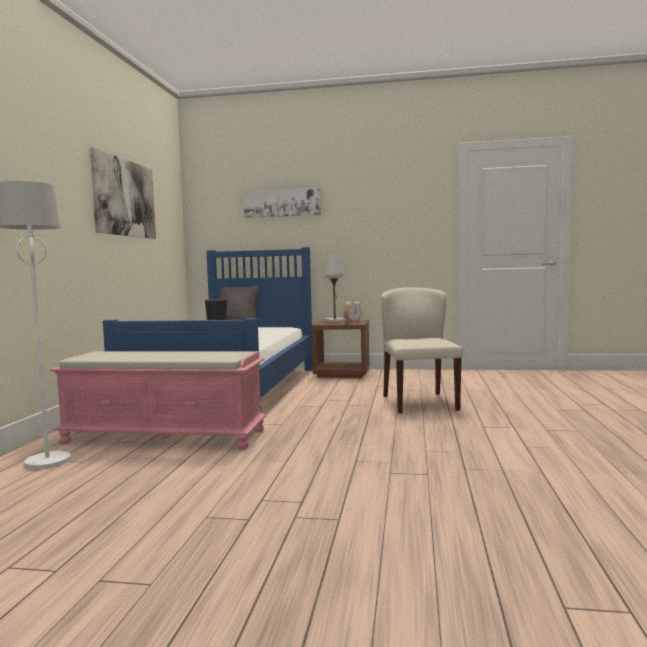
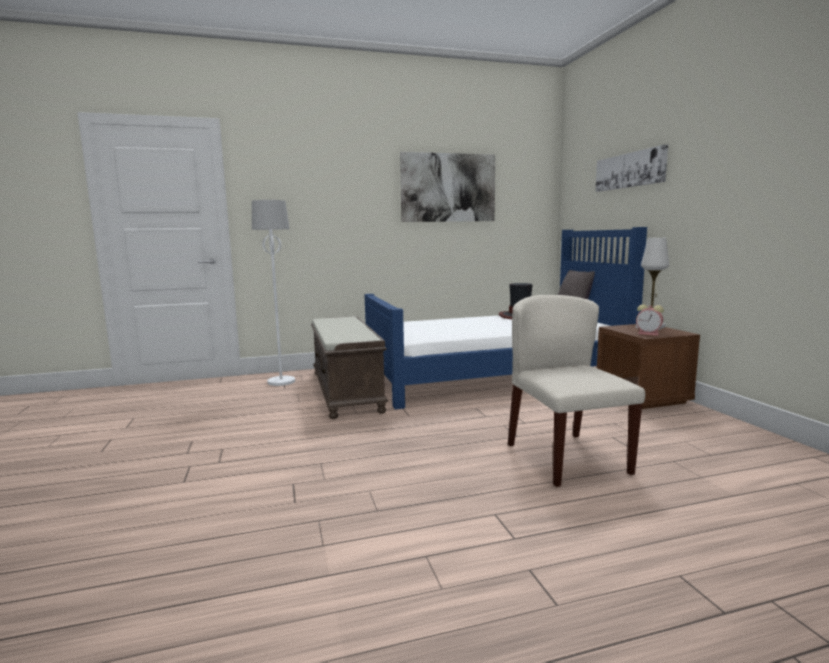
camera: 65 degrees right, 5 degrees up
(166, 436) = (347, 391): pink bench -> brown bench
(419, 402) = (566, 458): beige chair -> beige chair turned 75 degrees counterclockwise

